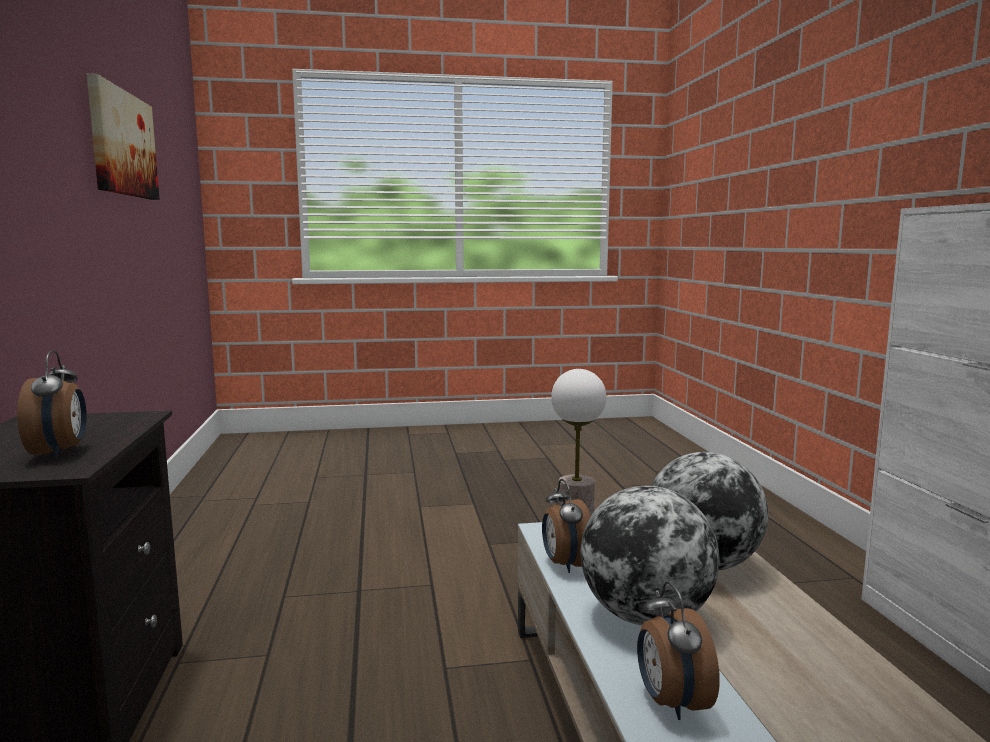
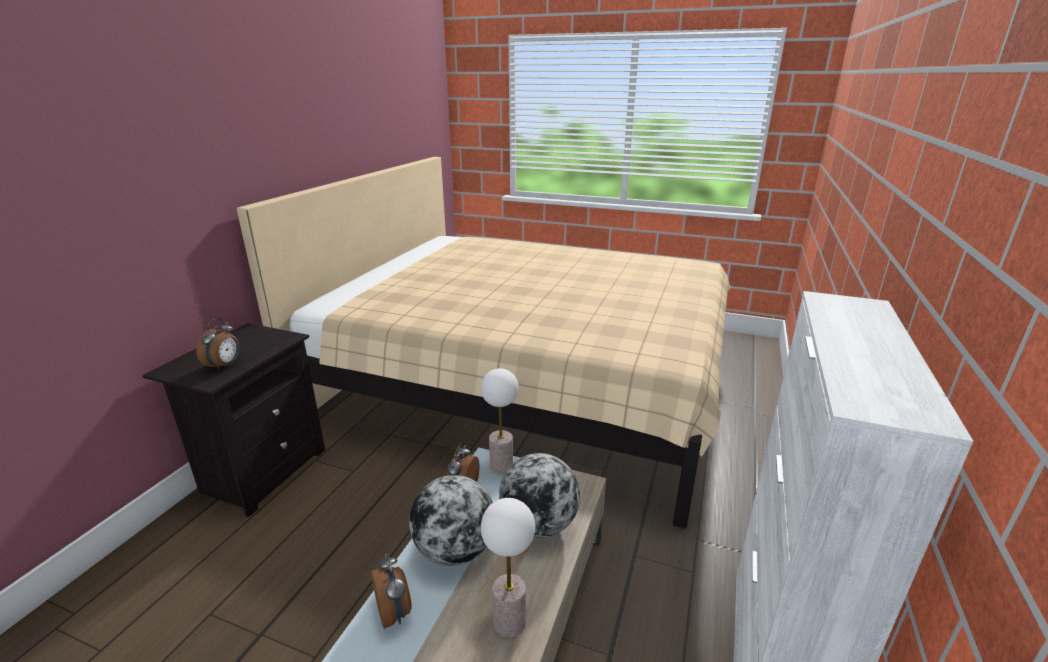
camera: 30 degrees right, 15 degrees up
(122, 144) = (352, 132): picture -> none
(427, 499) = (527, 382): none -> beige bed
(671, 703) = (394, 612): alarm clock -> alarm clock turned 135 degrees clockwise
(817, 654) = (509, 623): none -> table lamp

